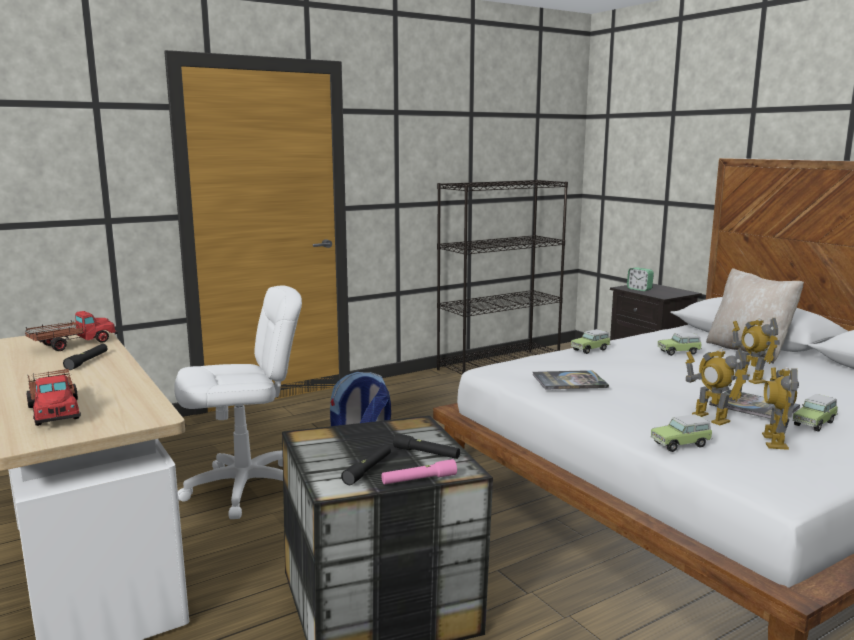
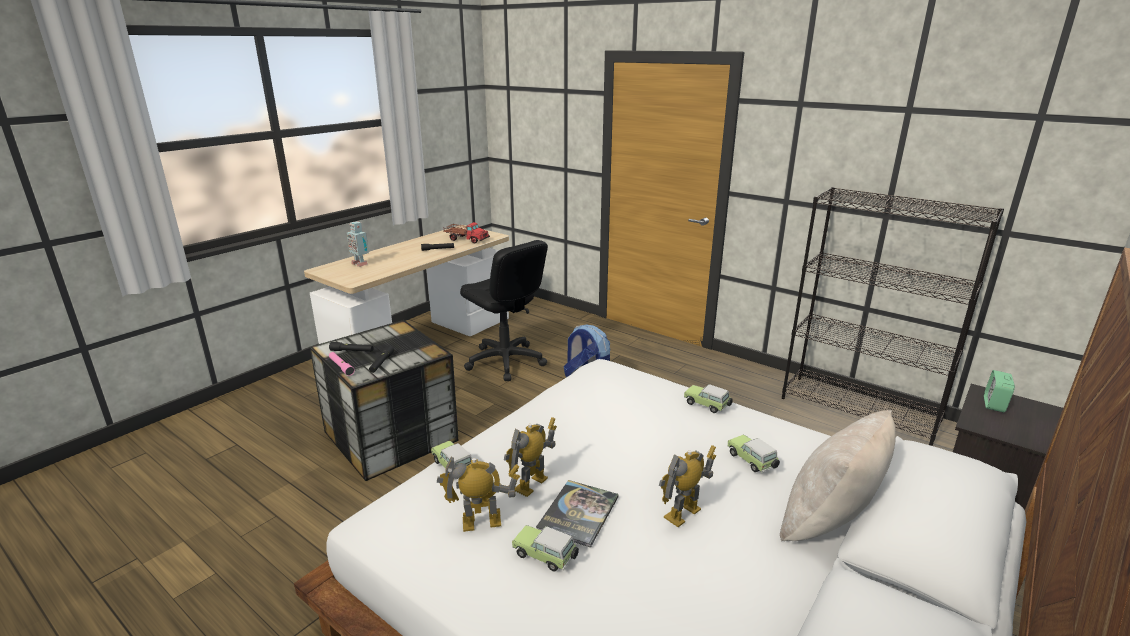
camera: 70 degrees right, 10 degrees up
(55, 410) = (360, 264): toy truck -> toy robot
(245, 488) = (505, 361): white office chair -> black office chair
(569, 381) = (583, 401): book -> none

